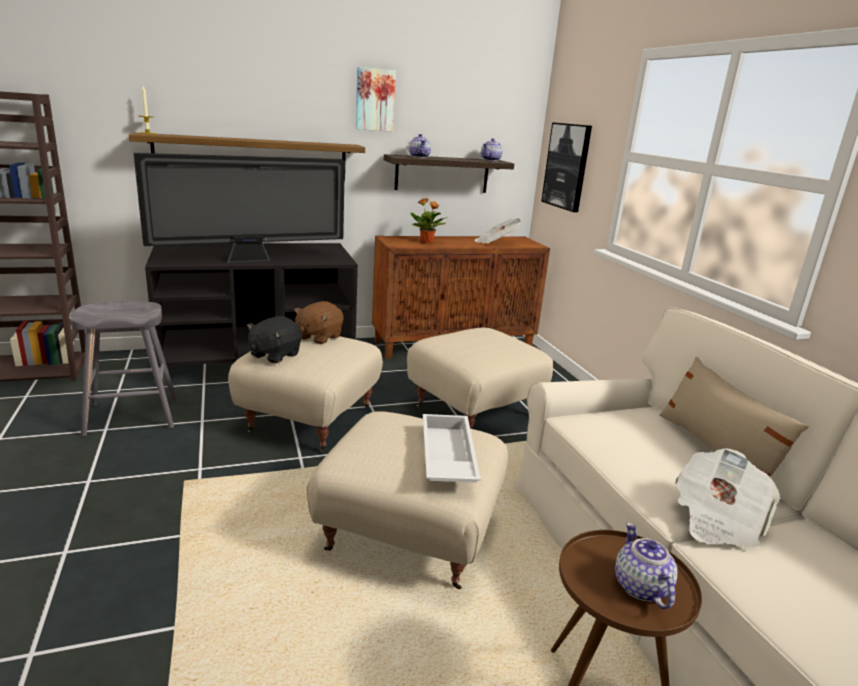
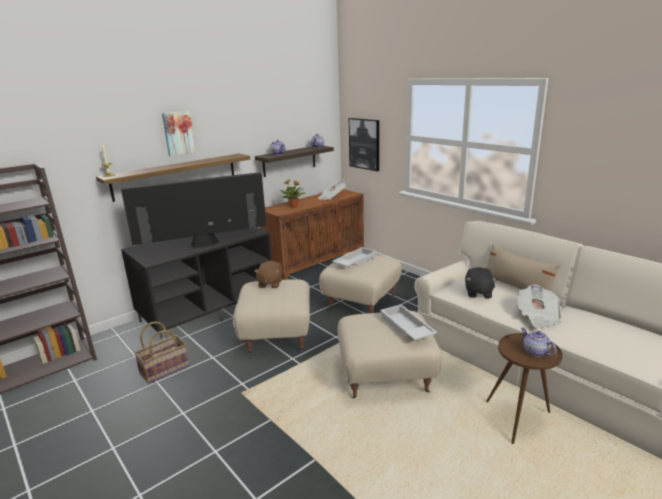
camera: 20 degrees left, 0 degrees up
(131, 416) = (164, 369): grey stool -> basket
(250, 260) = (203, 245): television -> television turned 150 degrees counterclockwise
(274, 355) = (258, 302): black plush toy -> black plush toy (478, 293)
(374, 100) = (245, 123): picture -> picture (178, 133)
(472, 339) = (354, 261): none -> white tray

